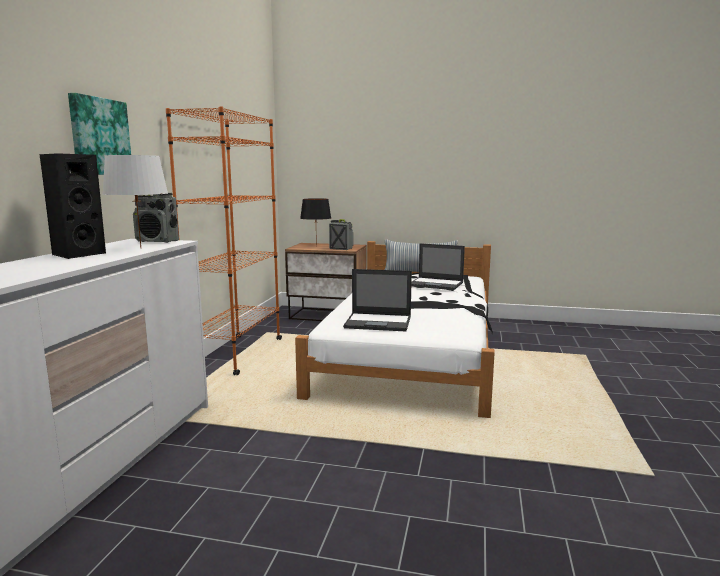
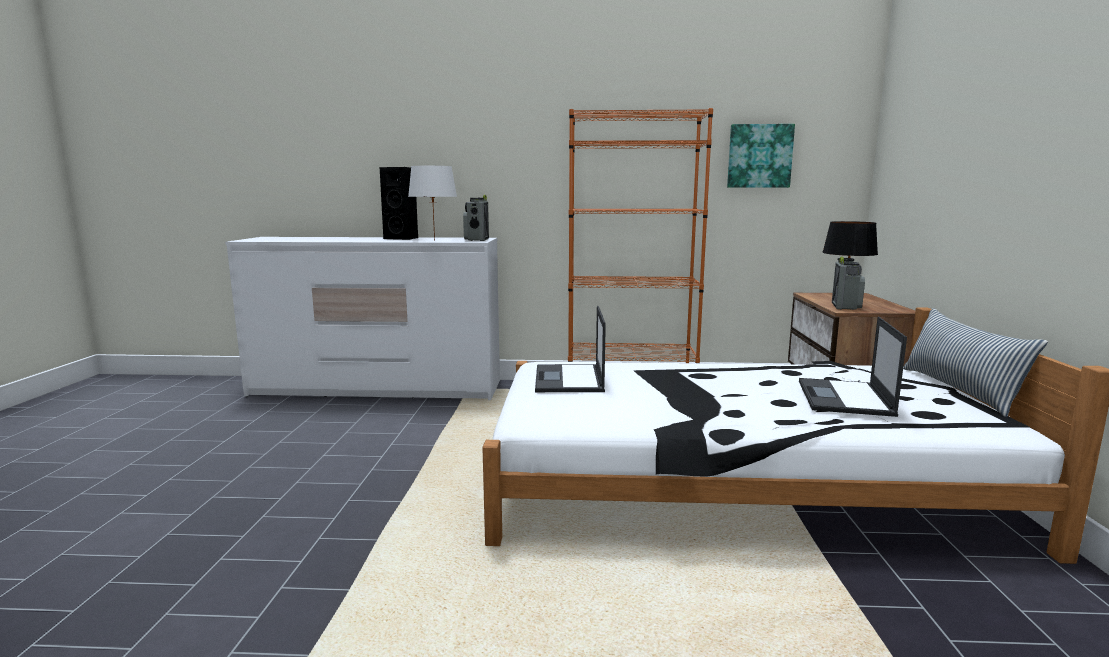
camera: 80 degrees right, 0 degrees up
(99, 137) = (479, 151): picture -> picture (759, 156)

